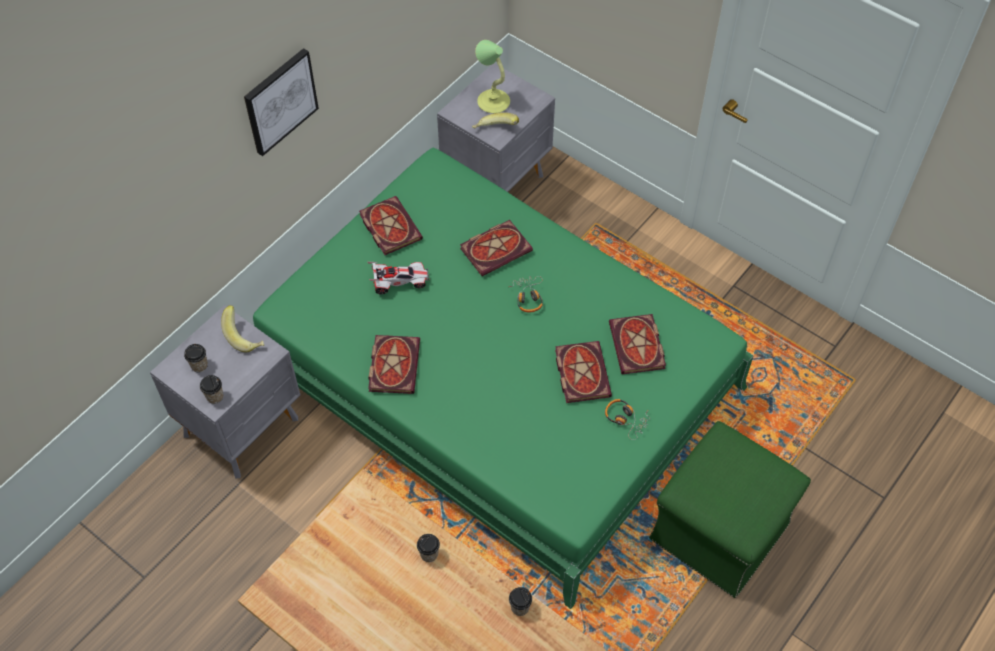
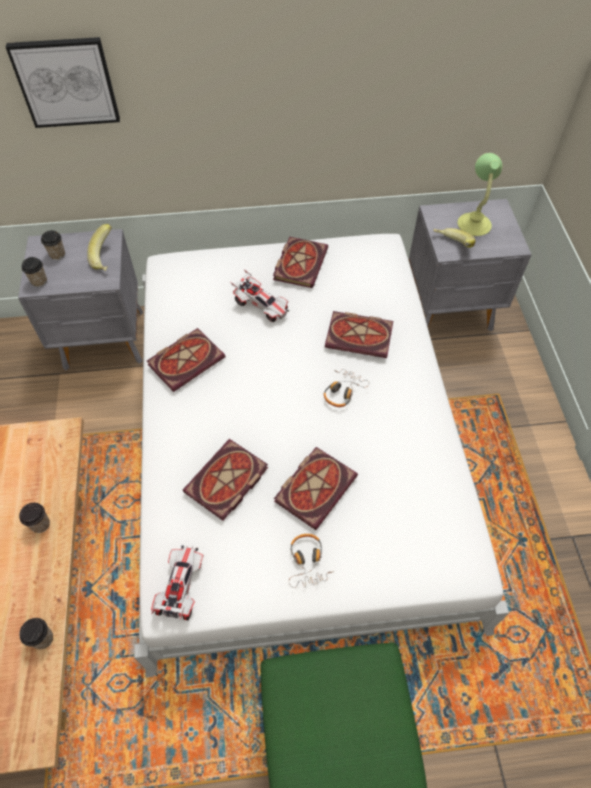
camera: 45 degrees right, 0 degrees up
(280, 101) = (221, 53): picture -> picture (66, 82)
(497, 379) = (295, 448): green bed -> white bed
(570, 501) = (181, 587): none -> toy car
(638, 347) = (390, 509): book -> book (226, 482)

